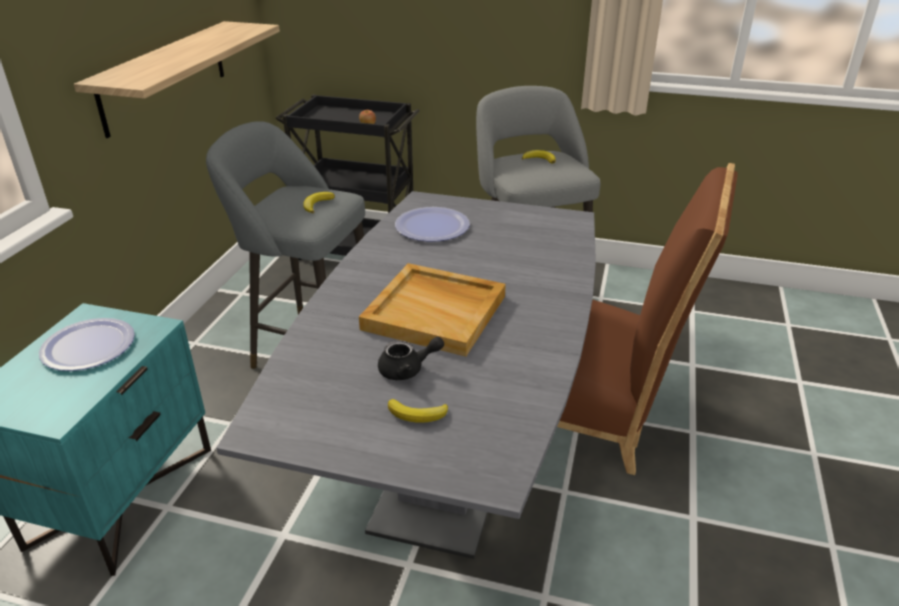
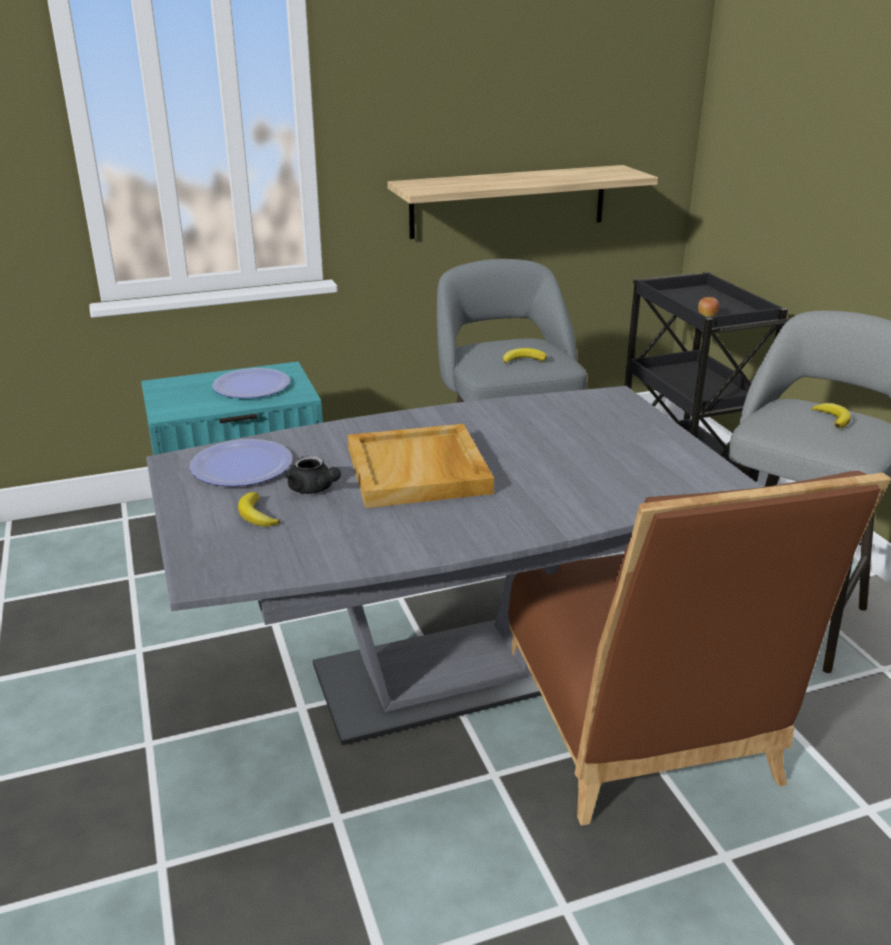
camera: 55 degrees right, 5 degrees down
(432, 226) = (571, 417): plate -> plate (242, 465)

